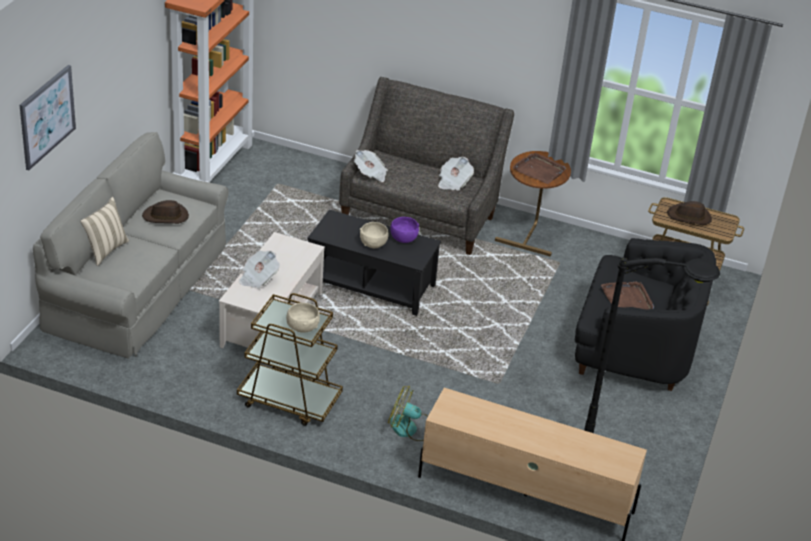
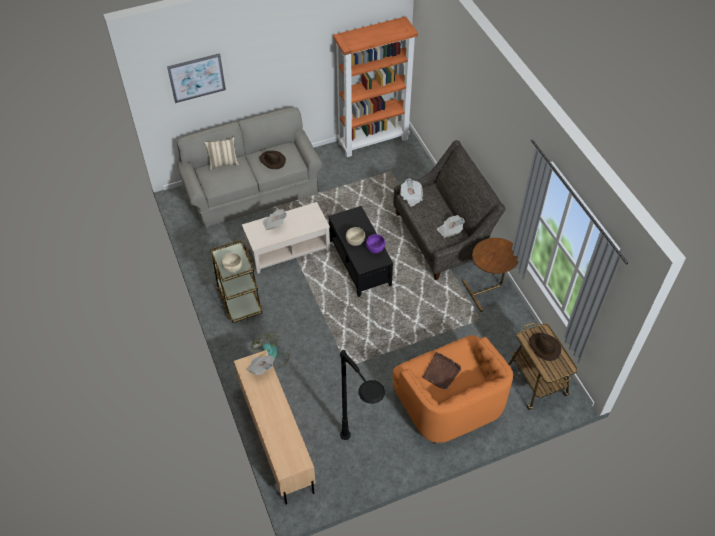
camera: 50 degrees right, 15 degrees up
(465, 406) = (261, 368): none -> newspaper
(539, 170) = (493, 255): brown tray -> none
(634, 348) = (449, 402): black armchair -> orange armchair

